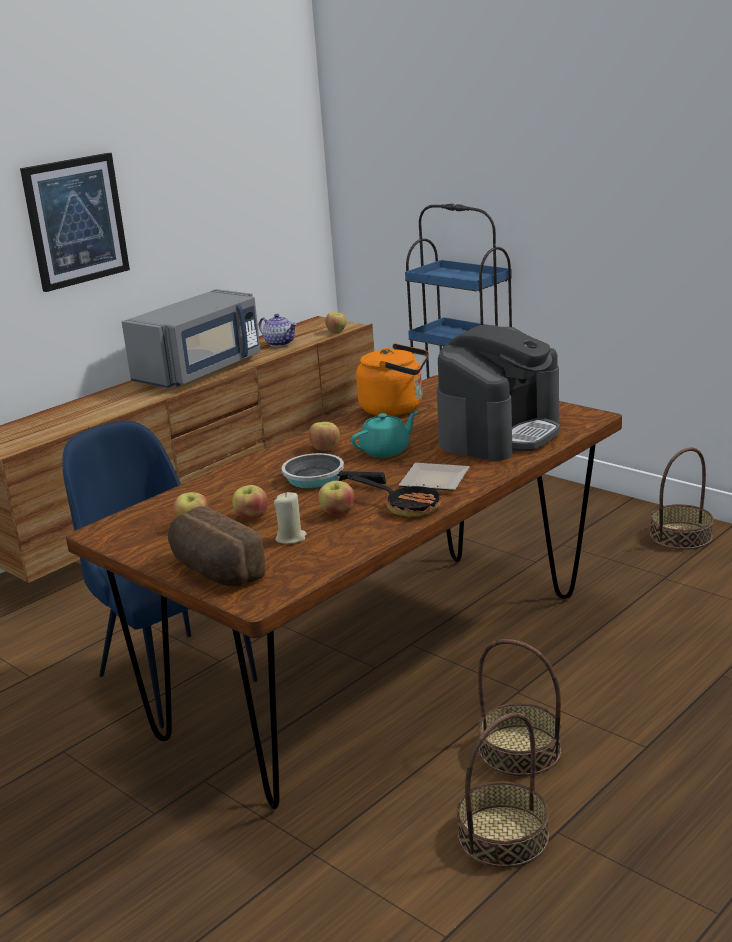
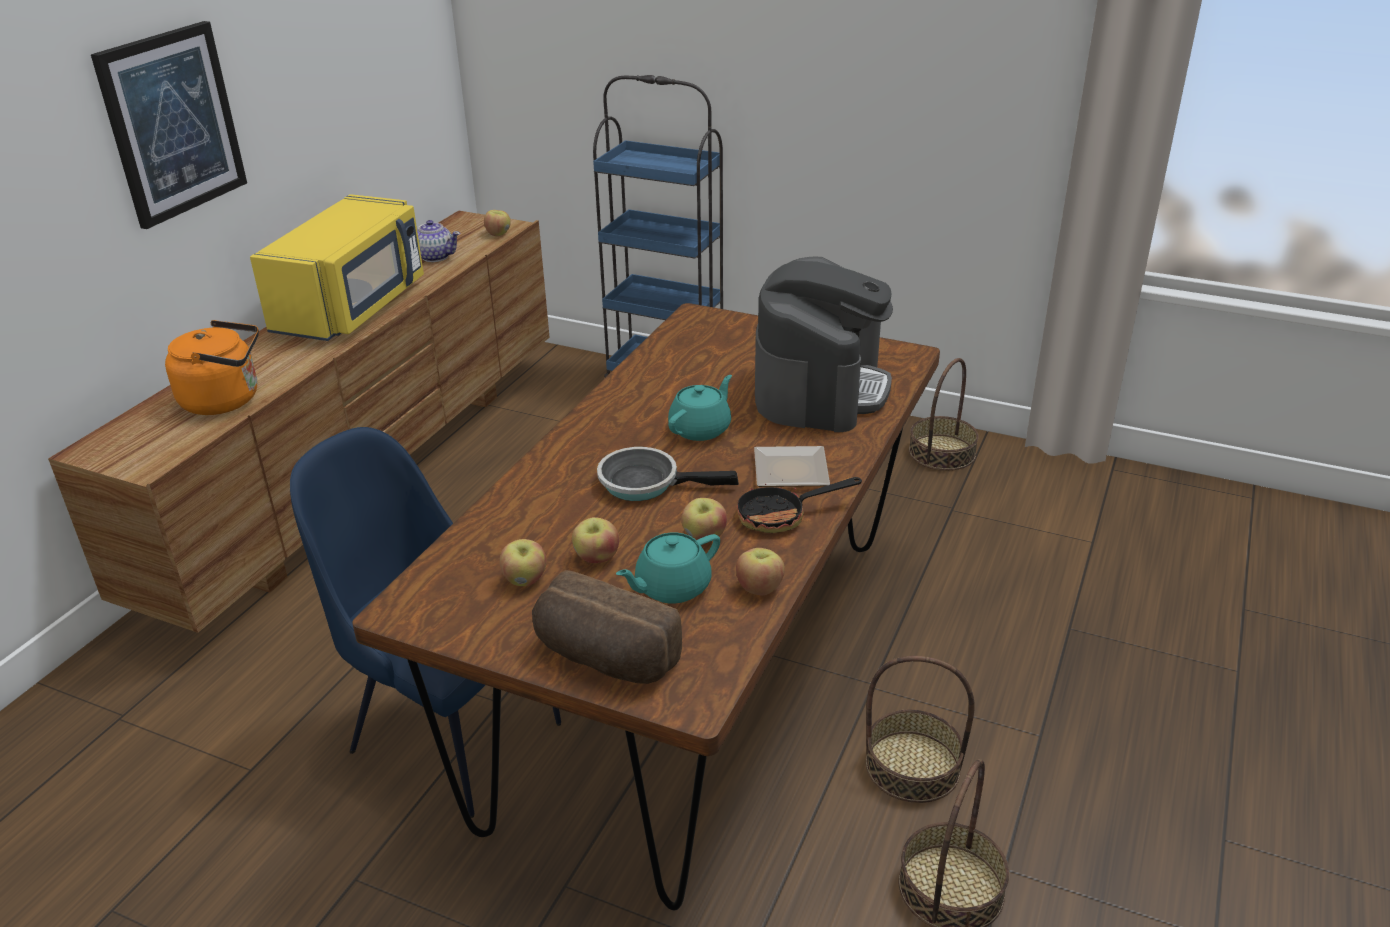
camera: 20 degrees left, 10 degrees up
(201, 370) = (354, 307): grey microwave -> yellow microwave
(291, 538) = (671, 587): beige candle -> turquoise teapot
(325, 448) = (621, 432): apple -> apple (760, 588)
(396, 408) = (670, 360): orange kettle -> orange kettle (226, 400)
(405, 506) = (781, 516): frying pan -> frying pan turned 150 degrees clockwise

